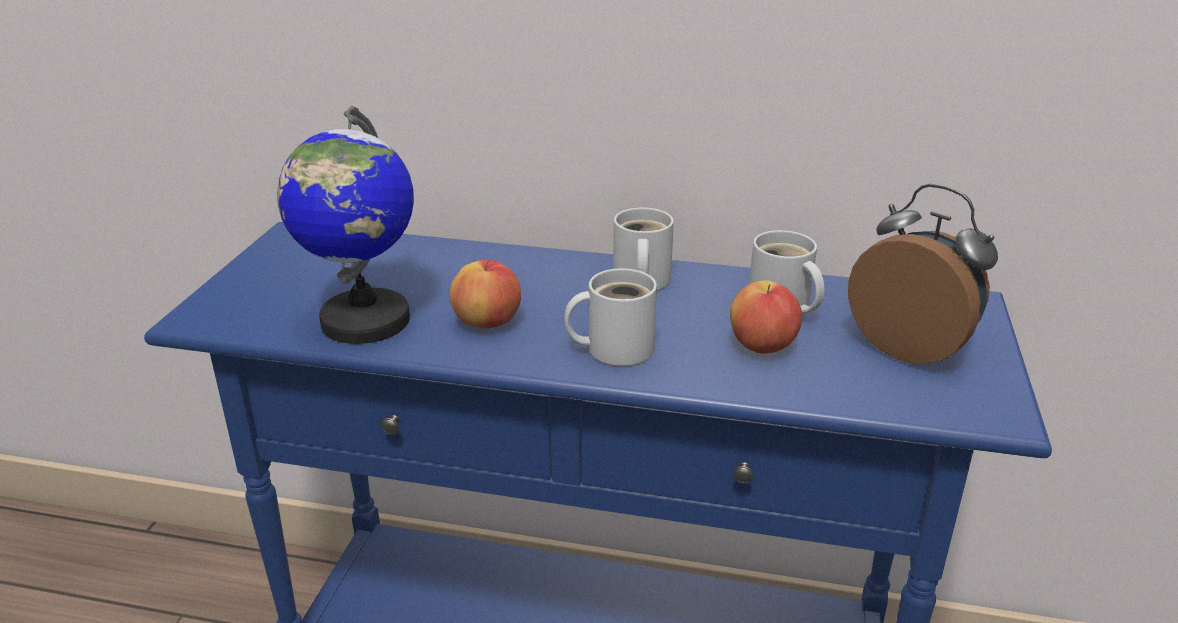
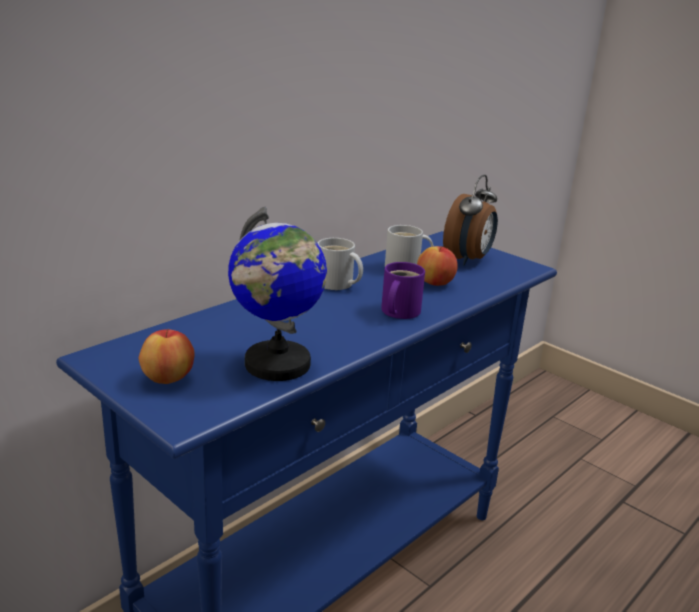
camera: 60 degrees left, 5 degrees down
(488, 322) = (329, 331): apple -> apple (168, 378)
(613, 348) = (398, 311): white mug -> purple mug
(912, 347) = (468, 260): alarm clock -> alarm clock turned 135 degrees clockwise

